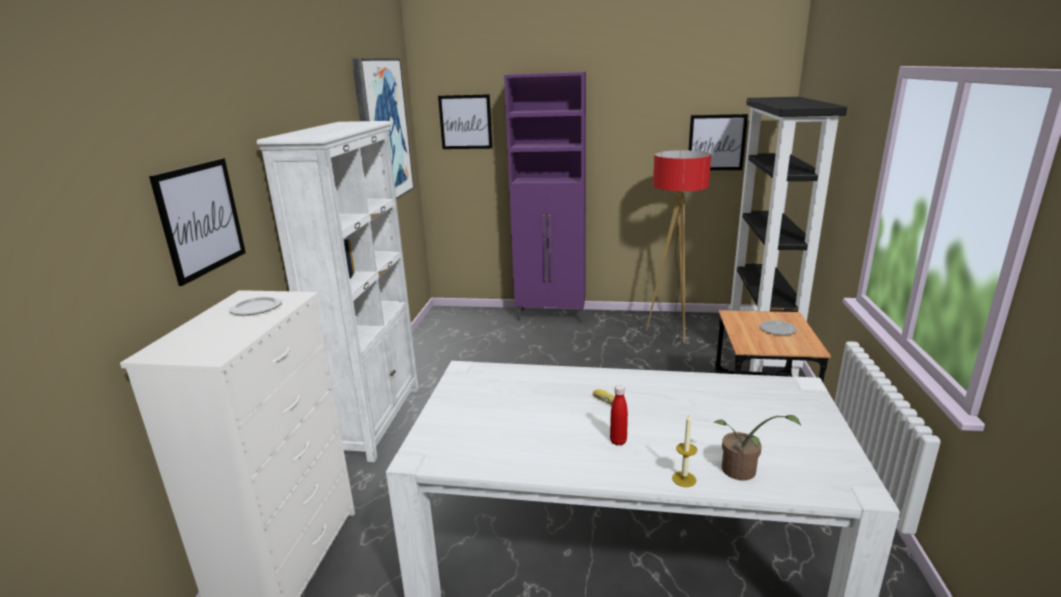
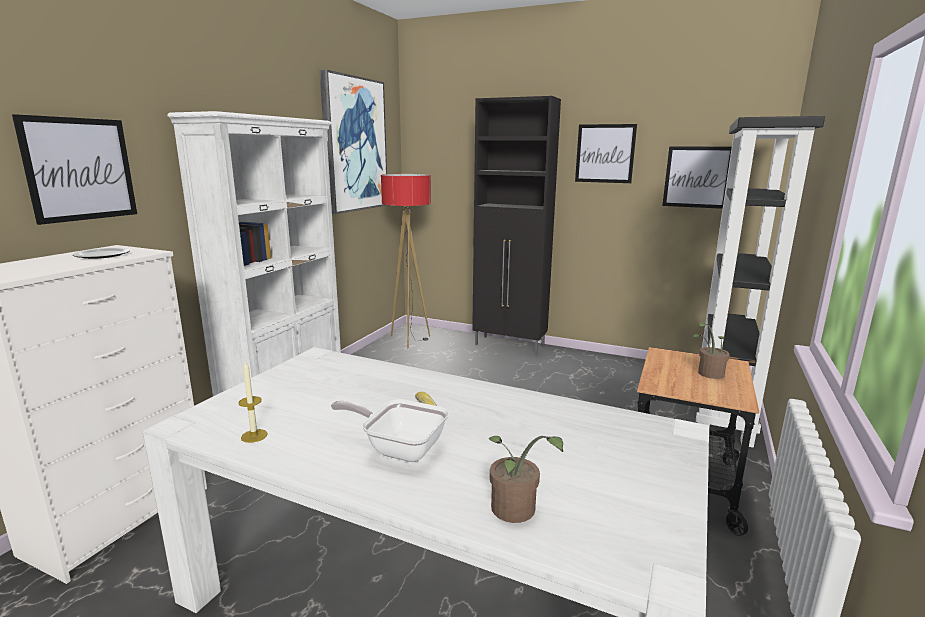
camera: 15 degrees right, 5 degrees down
(465, 122) = (445, 147): picture -> picture (605, 153)
(551, 316) = (510, 345): purple cabinet -> black cabinet
(618, 441) = (399, 448): red bottle -> frying pan
(671, 333) = (626, 378): floor lamp -> floor lamp (410, 340)
(684, 479) = (435, 504): candle -> candle (254, 436)
(778, 329) = (708, 374): plate -> potted plant

